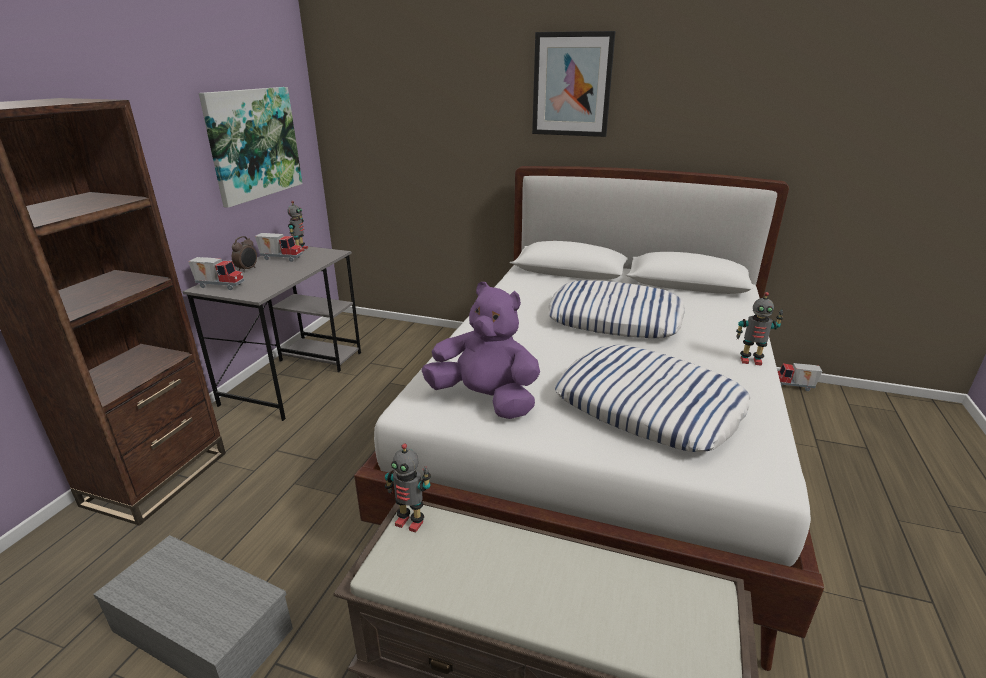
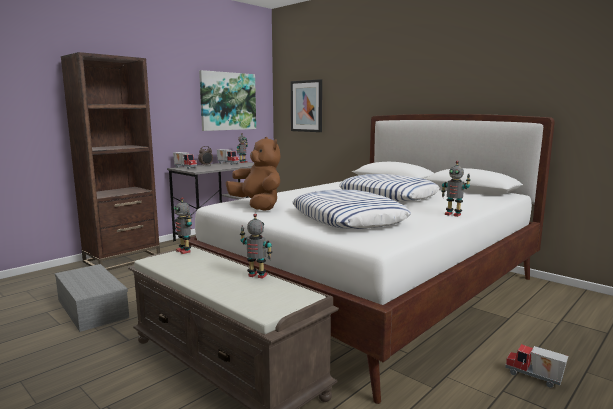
camera: 25 degrees right, 15 degrees down
(485, 400) = (257, 206): purple plush toy -> brown plush toy
(572, 85) = (407, 62): picture -> picture (306, 106)
(596, 562) = (257, 276): none -> toy robot
(792, 387) = (576, 292): toy truck -> toy truck (533, 378)

